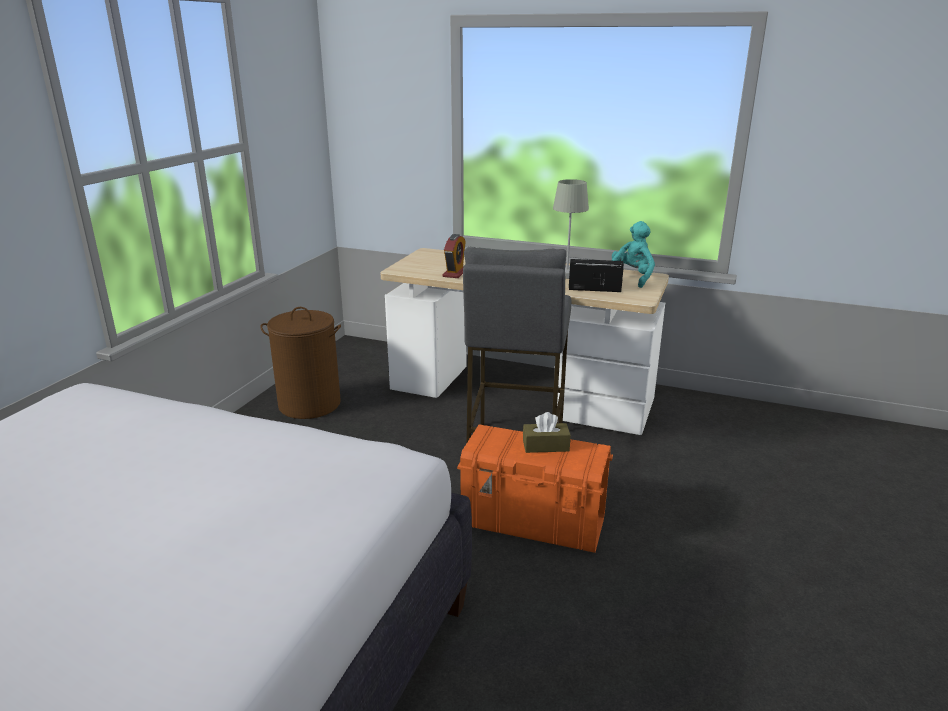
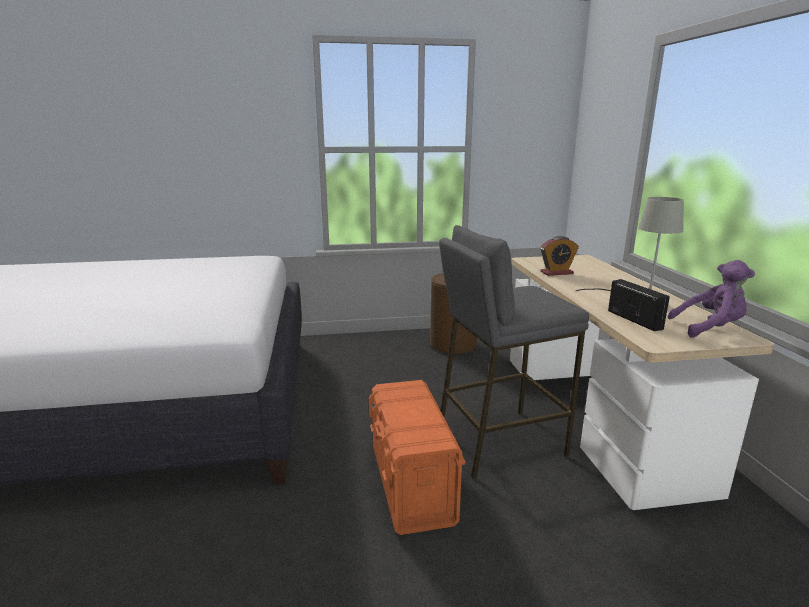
camera: 60 degrees right, 5 degrees down
(545, 446) = (419, 415): brown tissue box -> none
(631, 278) = (709, 328): turquoise plush toy -> purple plush toy

